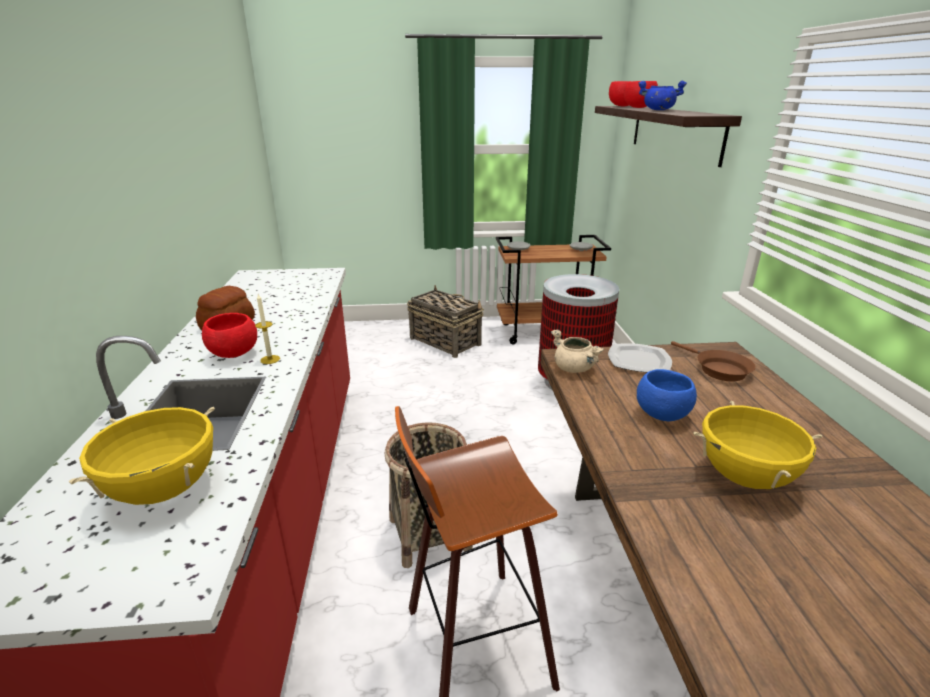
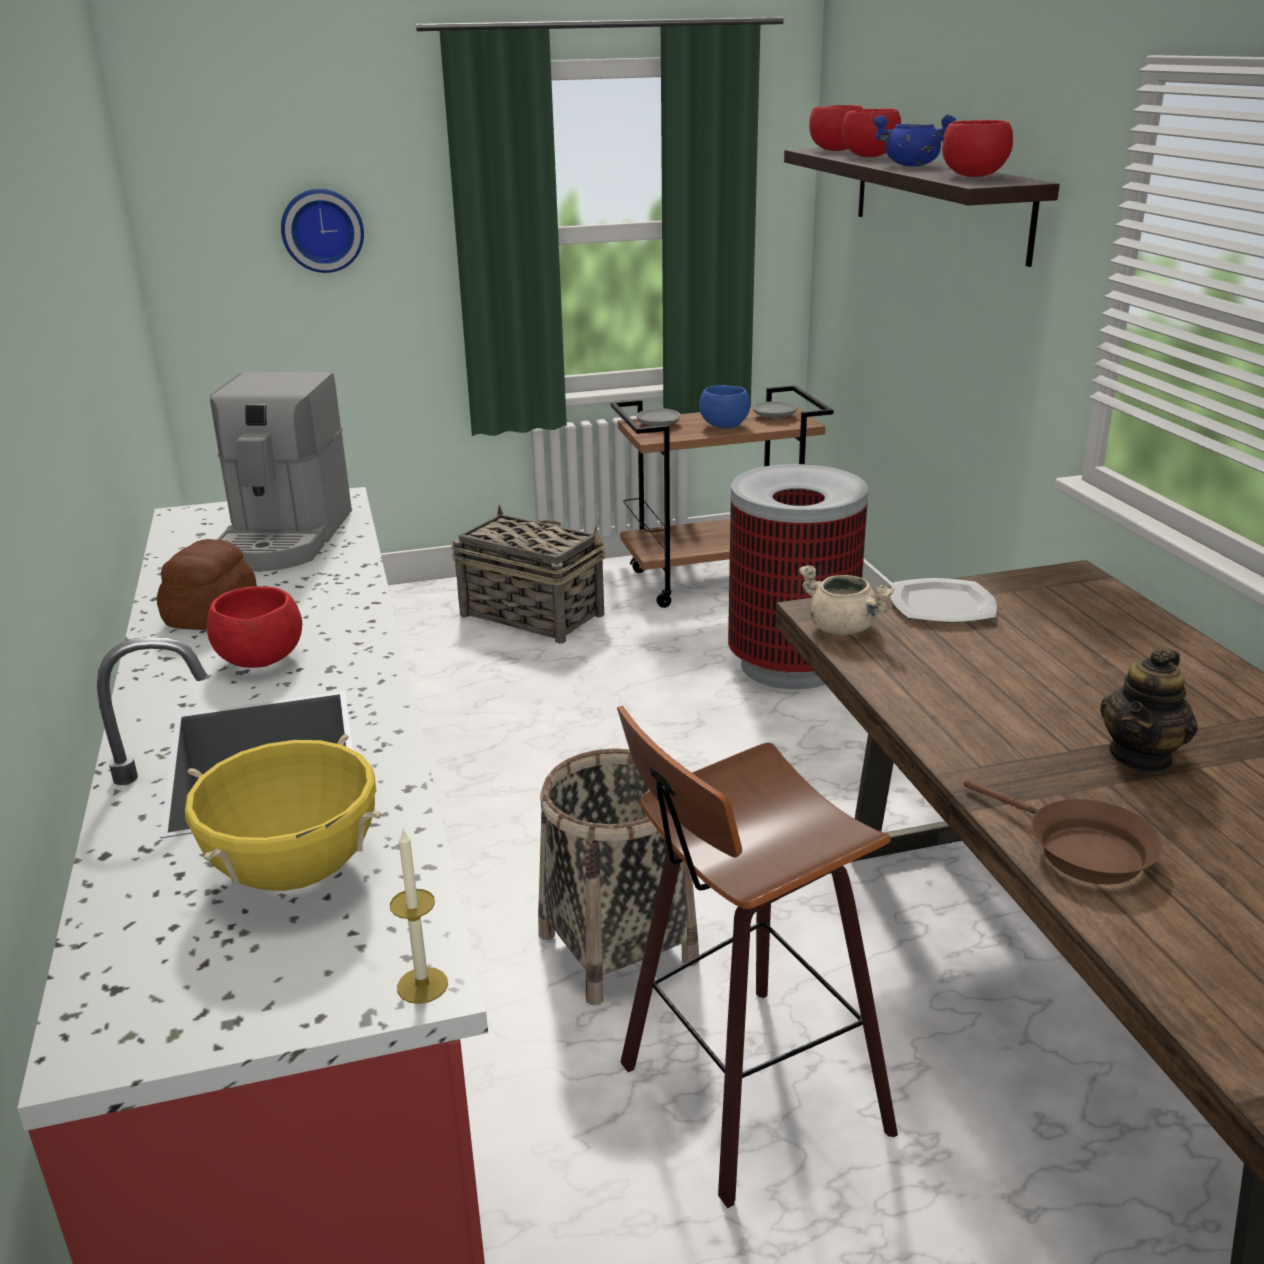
camera: 10 degrees left, 0 degrees up
(270, 359) = (333, 663): candle -> candle (422, 985)
(289, 290) = (285, 538): none -> coffee machine
(355, 140) = (322, 230): none -> wall clock
(662, 415) = (1002, 685): blue bowl -> blue bowl (724, 426)
(691, 113) = (973, 176): none -> red bowl
(718, 369) = (1069, 607): brown frying pan -> brown frying pan (1080, 850)
(745, 477) = (1141, 756): yellow cooking pot -> teapot

